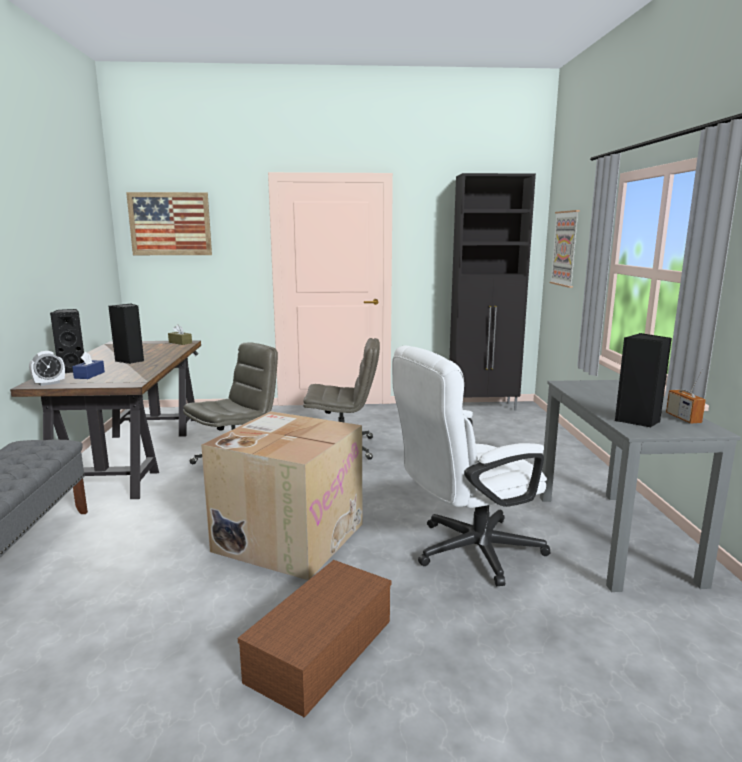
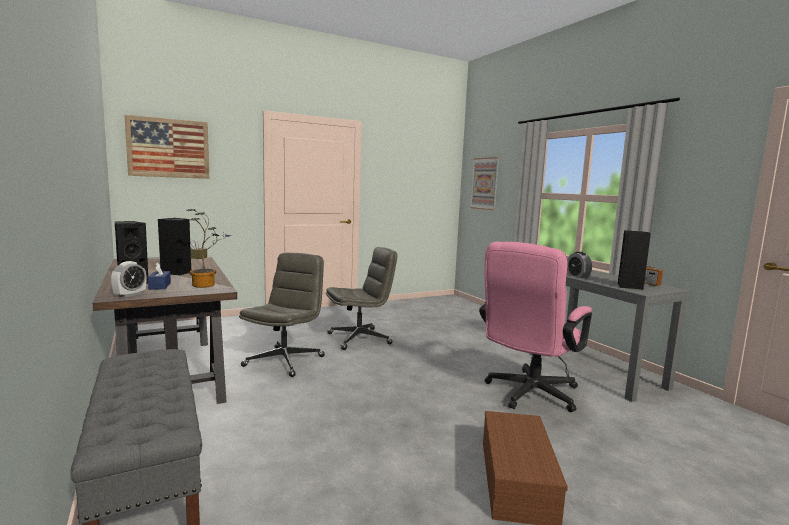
camera: 25 degrees left, 5 degrees down
(130, 377) = (207, 285): none -> potted plant
(289, 536) = (396, 407): cardboard box -> none
(466, 552) = (528, 395): white office chair -> pink office chair
(483, 407) = (426, 300): black cabinet -> none
(588, 396) = (577, 276): none -> alarm clock

